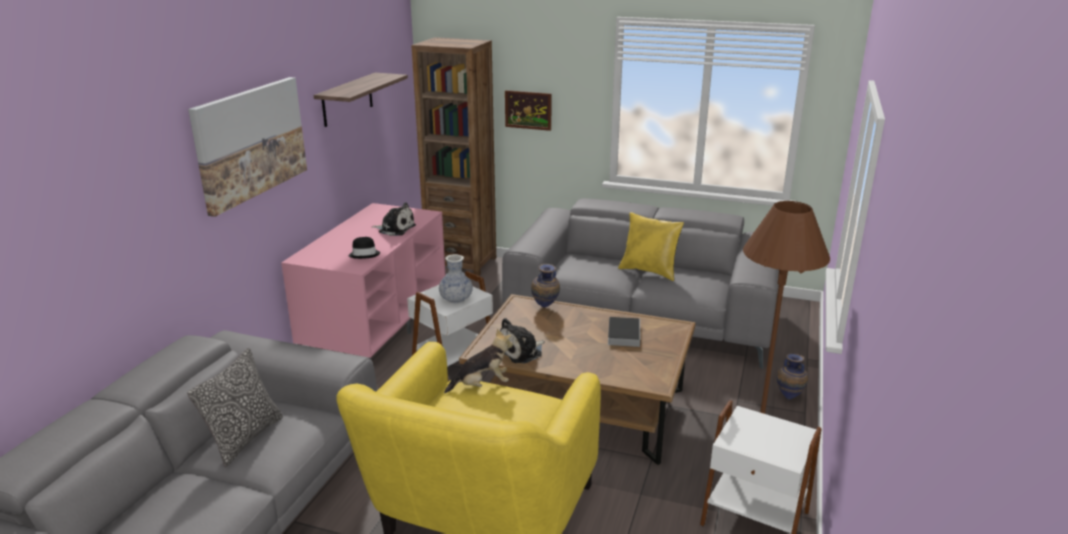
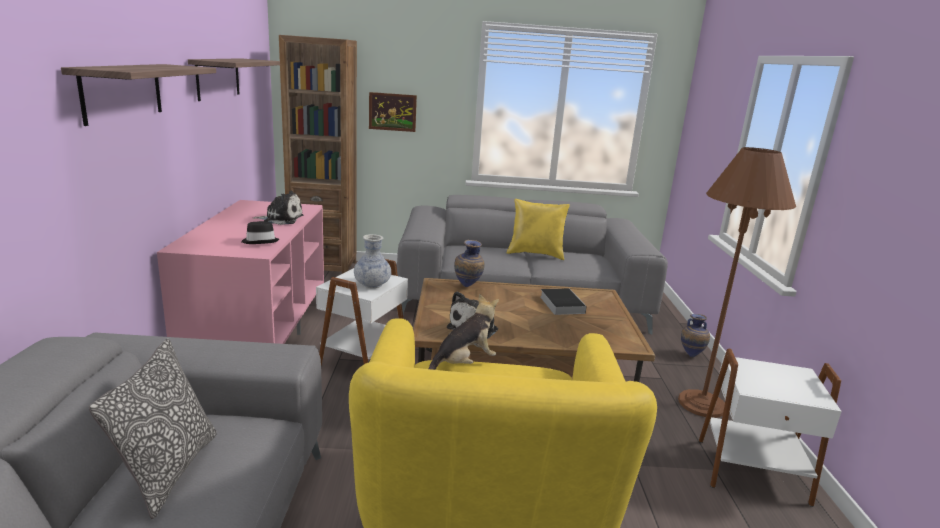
camera: 20 degrees left, 5 degrees down
(250, 142) = (122, 92): picture -> shelf

